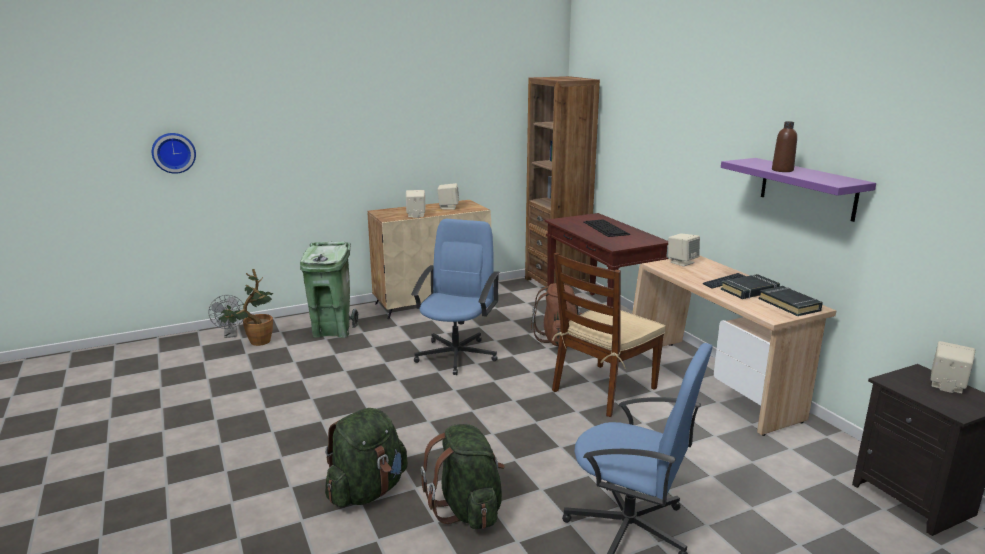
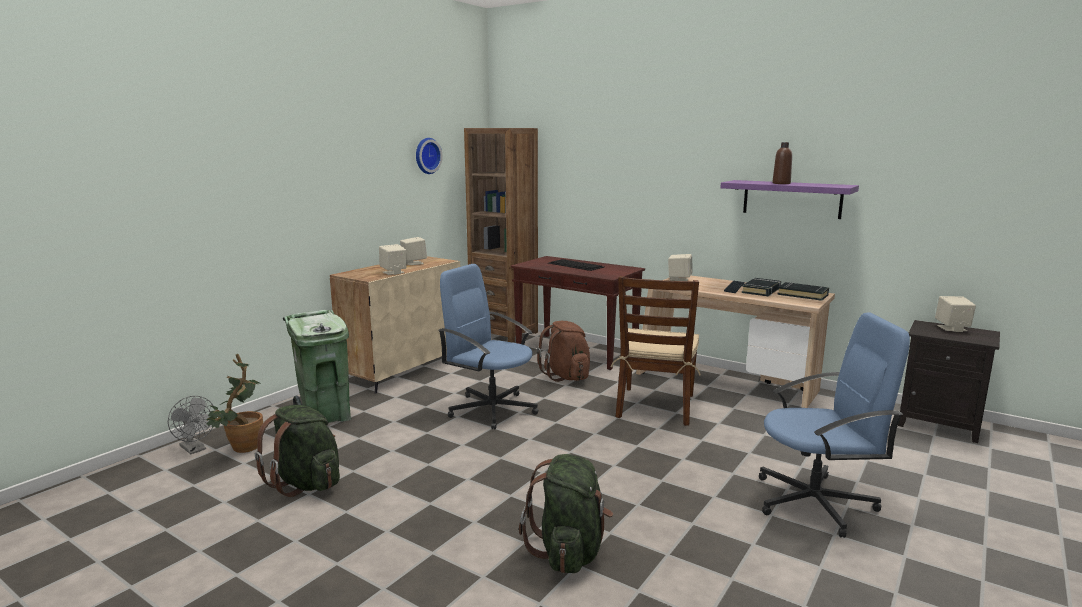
camera: 30 degrees left, 5 degrees down
(173, 152) = (101, 213): wall clock -> wall clock (426, 155)
(457, 355) = (491, 409): blue office chair -> blue office chair turned 45 degrees counterclockwise
(468, 509) = (679, 533): green backpack -> green backpack (306, 483)

